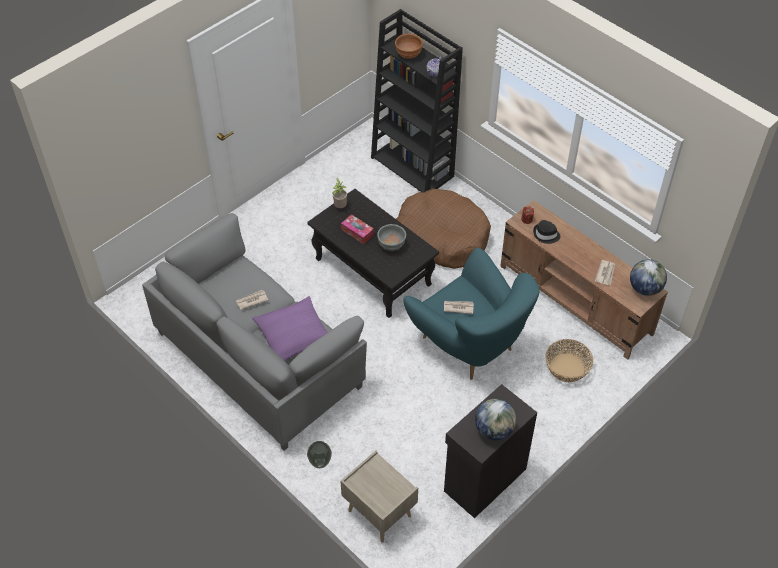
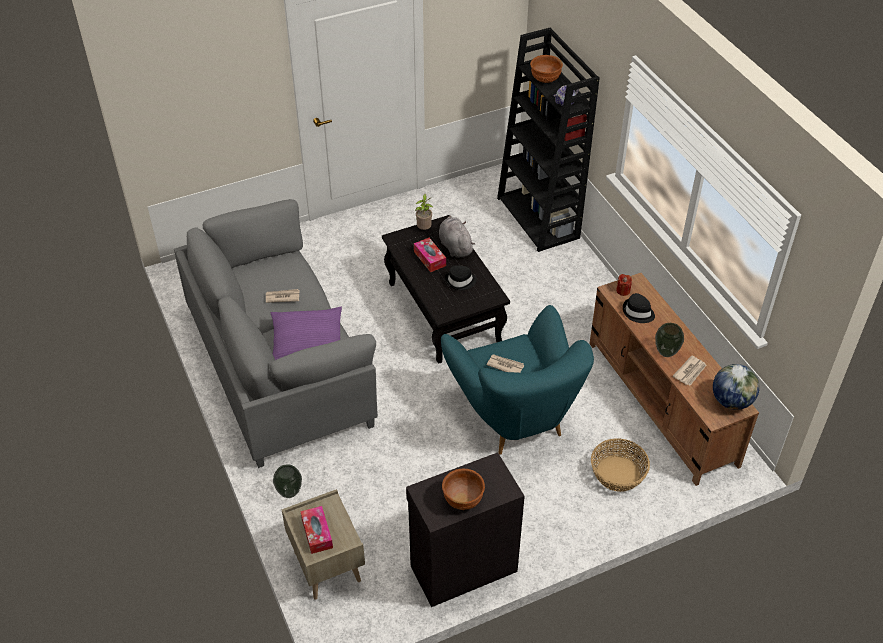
camera: 20 degrees right, 5 degrees down
(373, 215) = (455, 246): none -> grey plush toy
(377, 490) = (317, 533): none -> tissue box
(392, 245) = (460, 281): grey bowl -> black hat
(442, 237) = (538, 296): brown dog bed -> none
(494, 430) = (463, 500): globe -> brown bowl
(581, 262) = (666, 353): none -> vase

